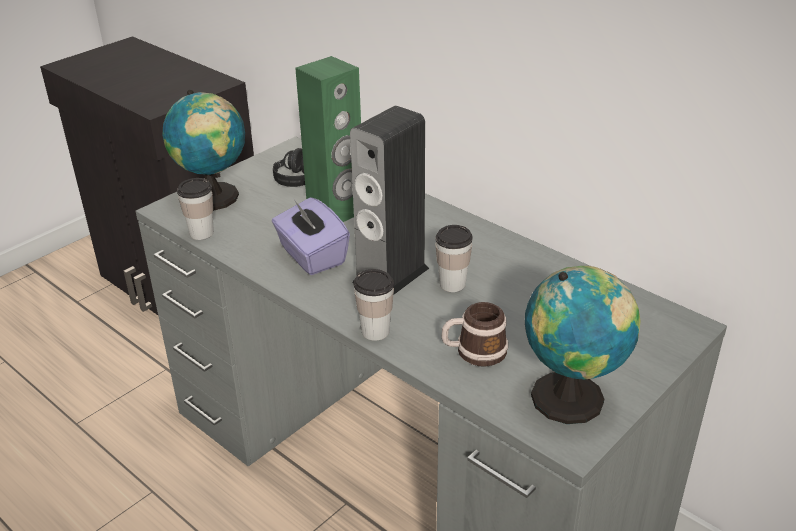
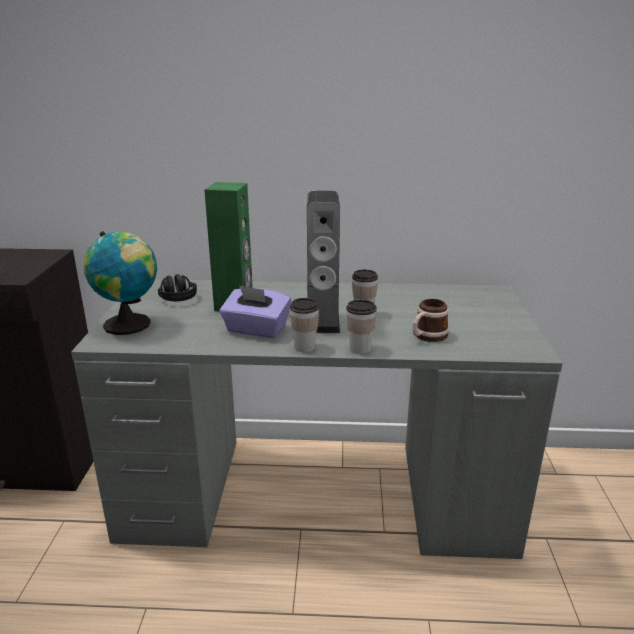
camera: 40 degrees left, 10 degrees down
(201, 233) = (153, 345): cup -> cup (304, 347)
(573, 398) = (503, 335): globe -> none

